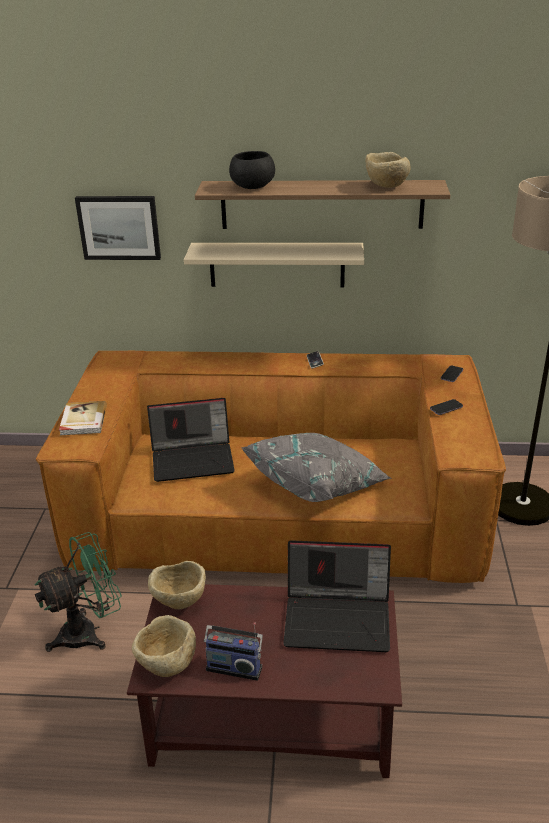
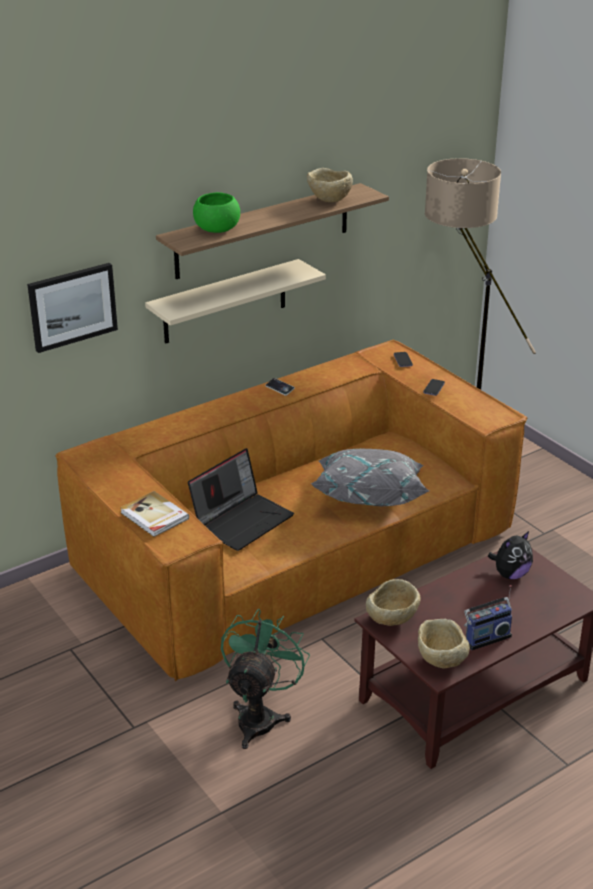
camera: 40 degrees left, 0 degrees up
(252, 186) = (217, 229): black bowl -> green bowl
(339, 618) = (510, 574): laptop -> plush toy

